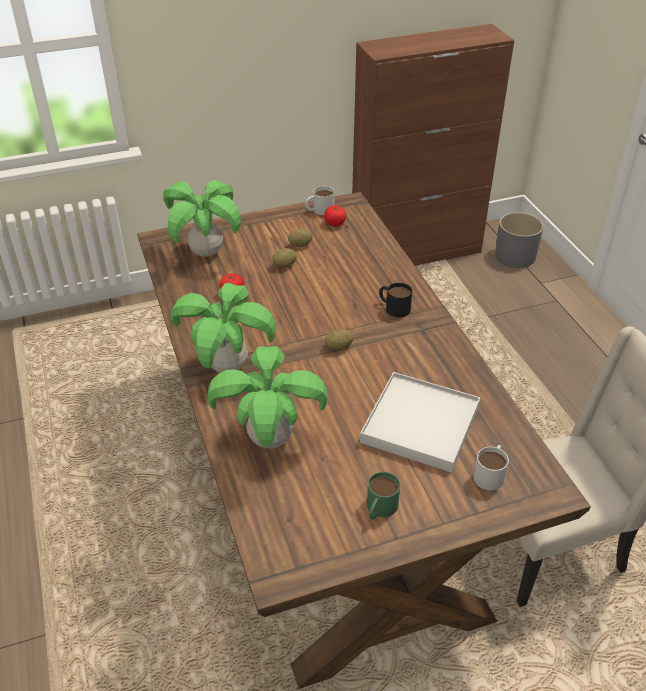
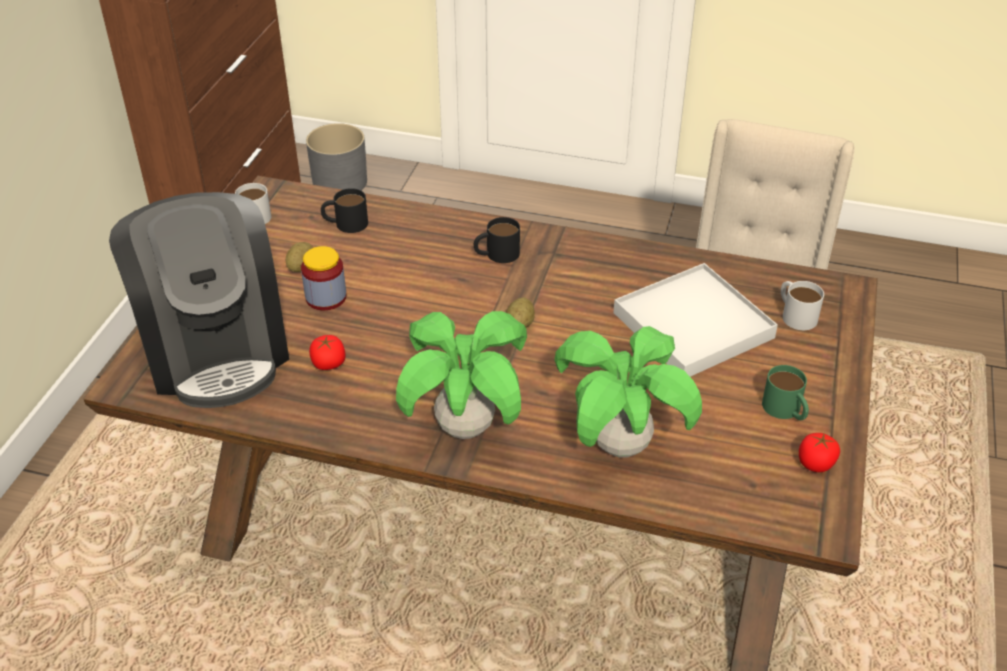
camera: 55 degrees left, 0 degrees up
(207, 252) = (216, 350): potted plant -> coffee machine
(284, 265) = (326, 297): potato -> jar
(335, 223) = (294, 222): tomato -> tomato (815, 463)
(355, 240) = (345, 223): none -> black mug

